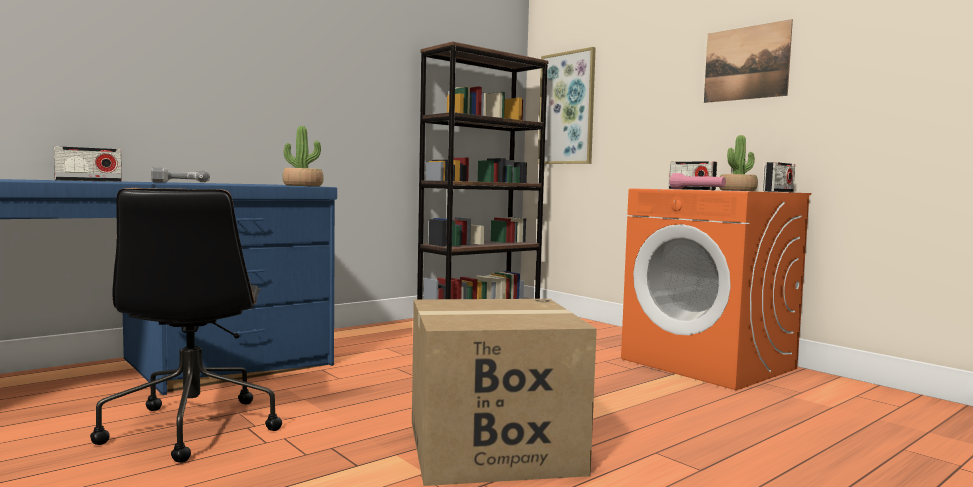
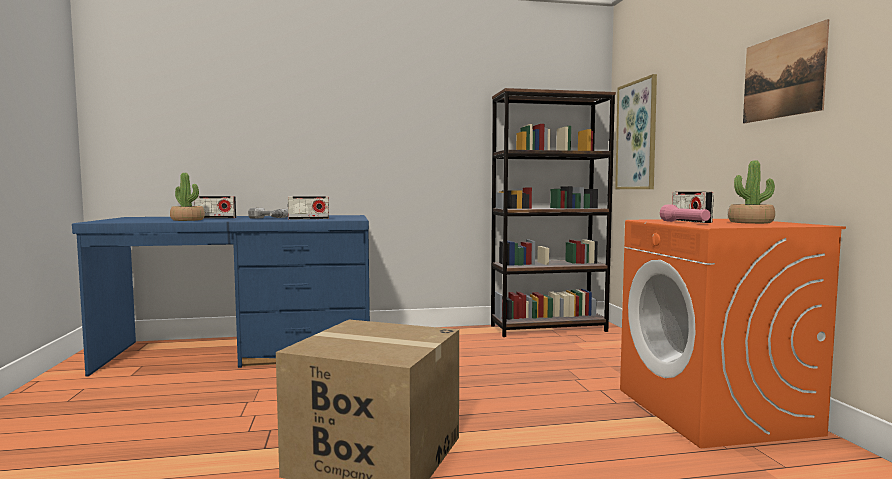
camera: 30 degrees right, 0 degrees up
(192, 427) = (219, 395): black office chair -> none
(303, 185) = (348, 219): potted plant -> potted plant (188, 220)
(778, 191) = (790, 225): radio -> radio (308, 219)

